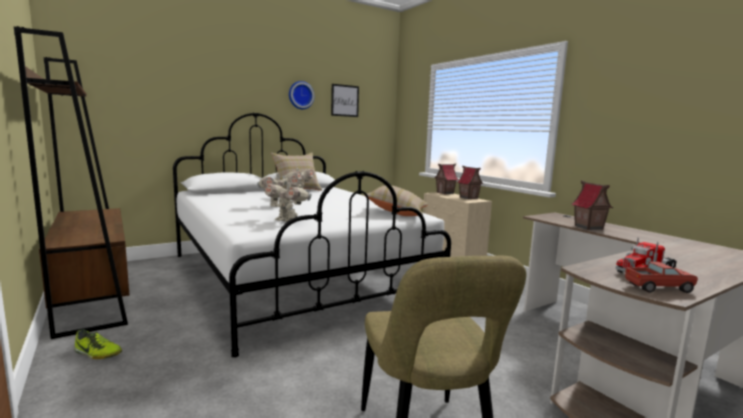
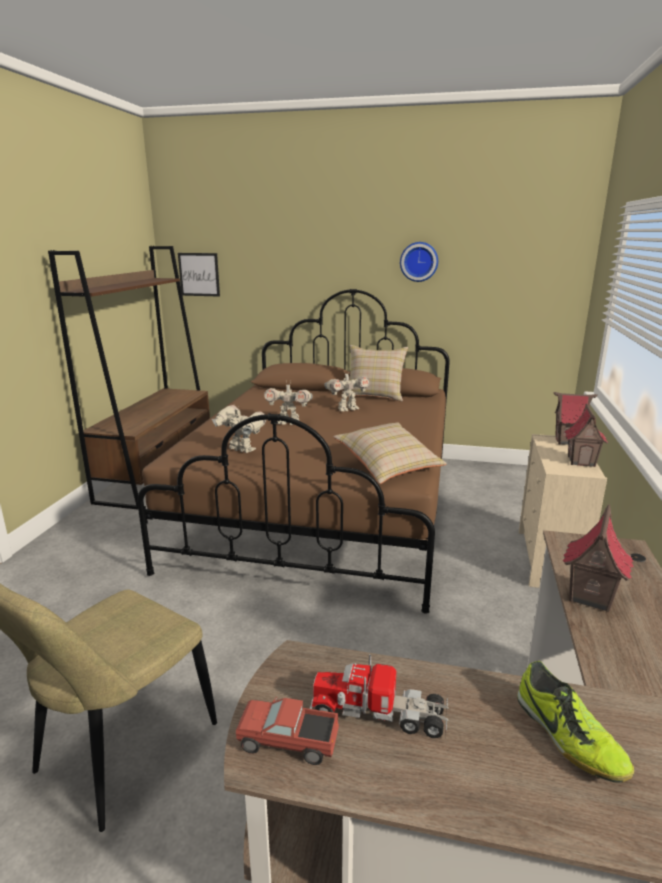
camera: 45 degrees right, 10 degrees up
(97, 354) = (93, 529): shoe -> shoe (567, 737)
(287, 221) = (241, 450): toy robot -> toy robot turned 135 degrees clockwise
(295, 277) = (325, 506): white bed -> brown bed
(345, 100) = (491, 265): picture -> picture (199, 274)
(658, 288) = (288, 743): toy truck -> toy truck turned 150 degrees clockwise

